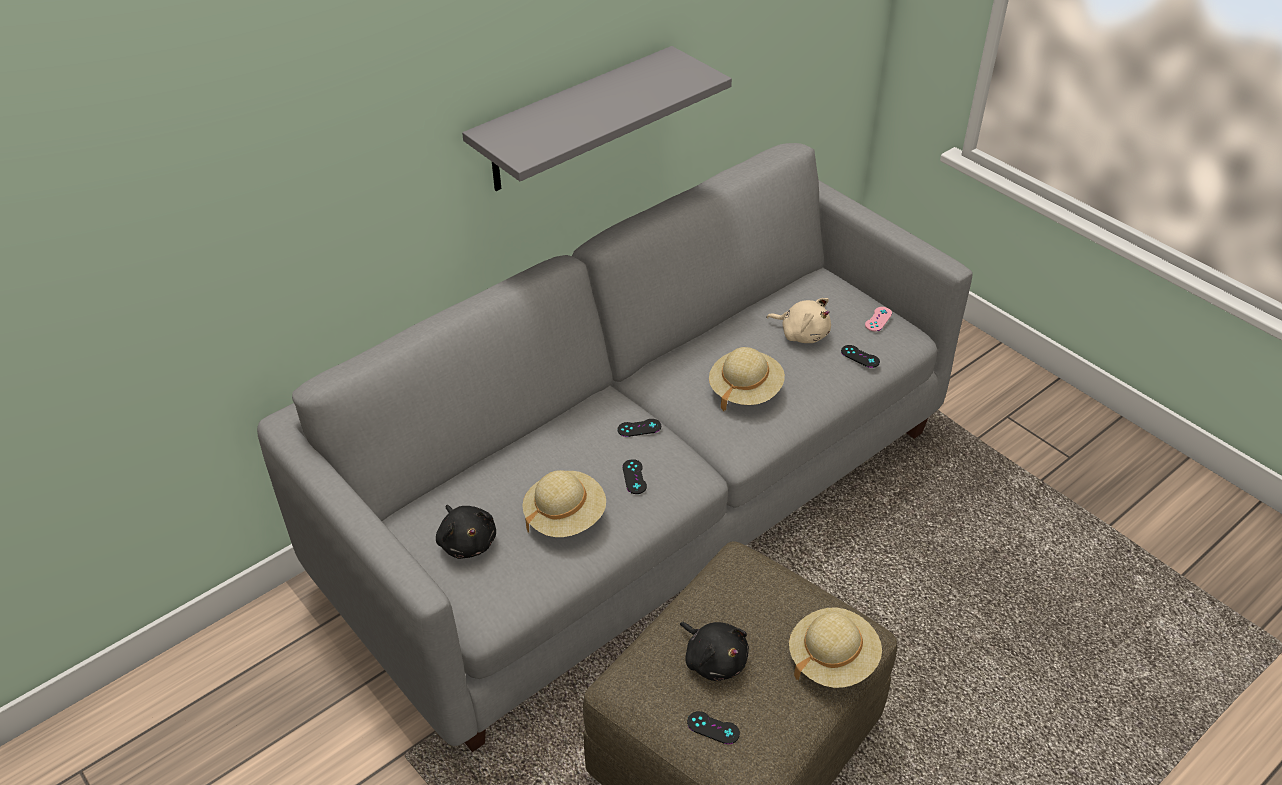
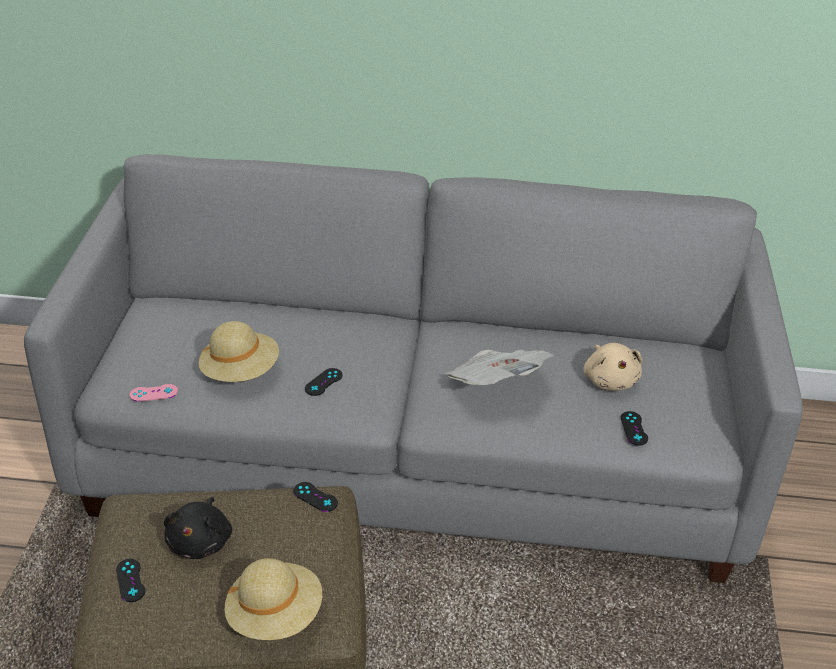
camera: 45 degrees right, 5 degrees down
(467, 541) = (165, 341): black plush toy -> none
(574, 120) = (493, 61): grey shelf -> none
(639, 428) = (379, 355): black game controller -> black game controller (315, 497)
(745, 390) = (496, 386): beige hat -> newspaper
(878, 319) = (700, 414): pink game controller -> pink game controller (153, 393)

